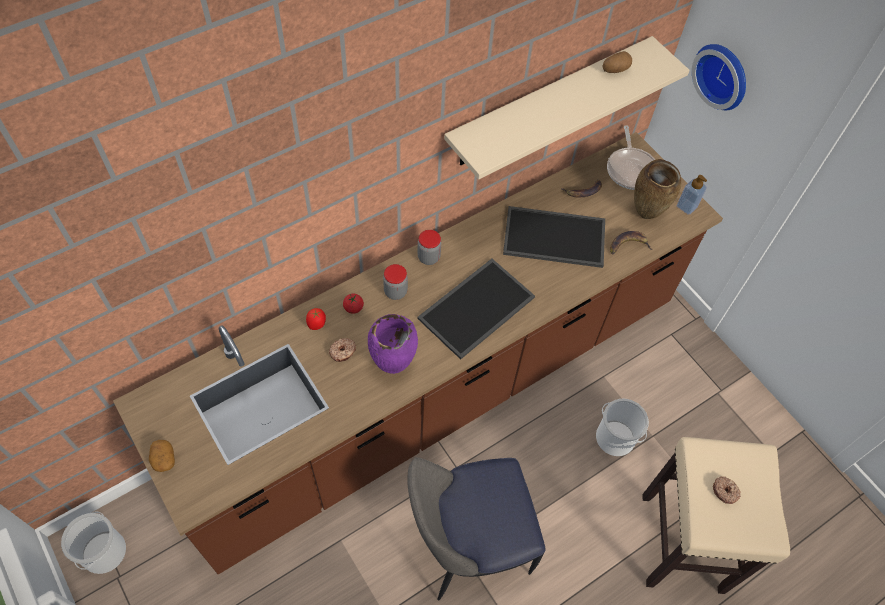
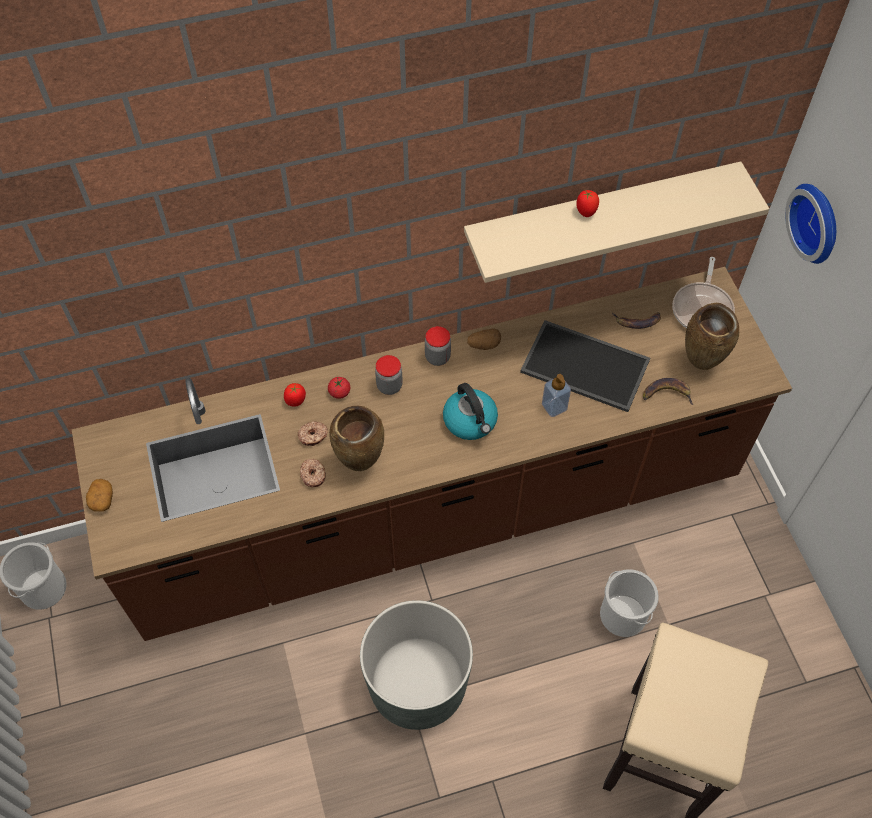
camera: 20 degrees right, 0 degrees up
(393, 367) = (360, 465): purple vase -> brown vase
(468, 543) = (417, 684): chair -> grey planter
(476, 306) = (470, 421): tray -> kettle
(543, 101) = (586, 212): none -> tomato
(615, 69) = (681, 192): potato -> potato (484, 345)
(686, 206) = (753, 365): soap dispenser -> soap dispenser (554, 407)
(725, 491) = (688, 693): donut -> donut (313, 475)

